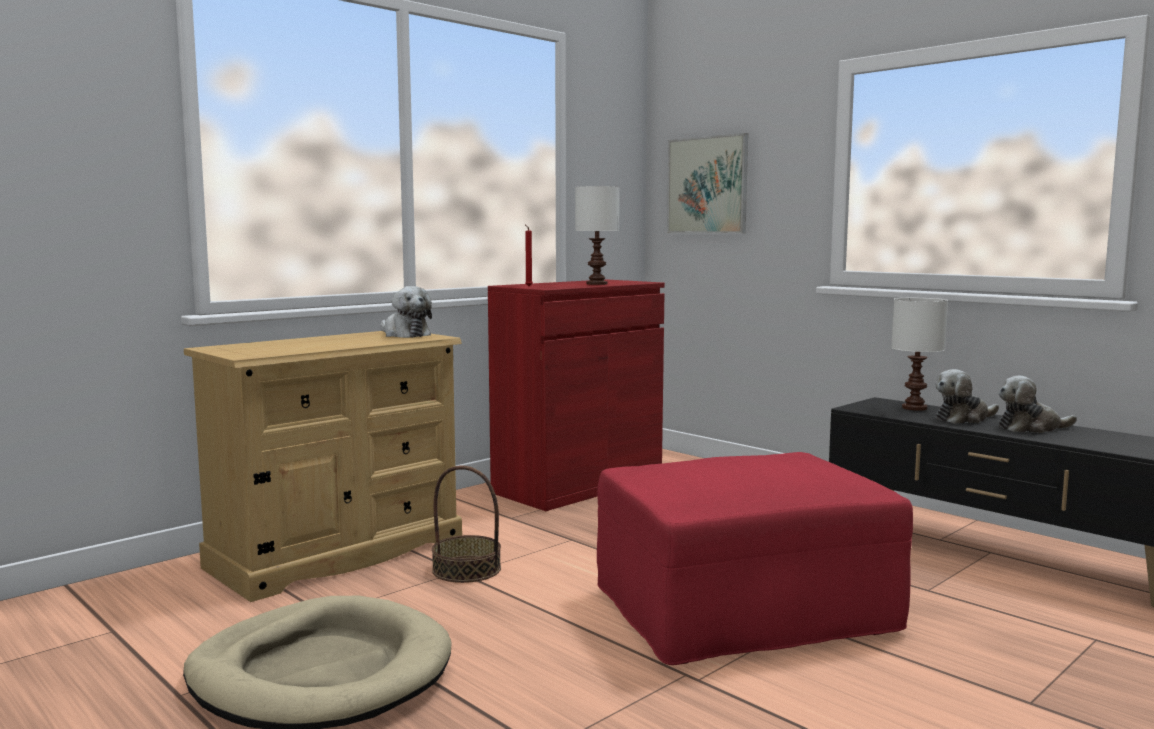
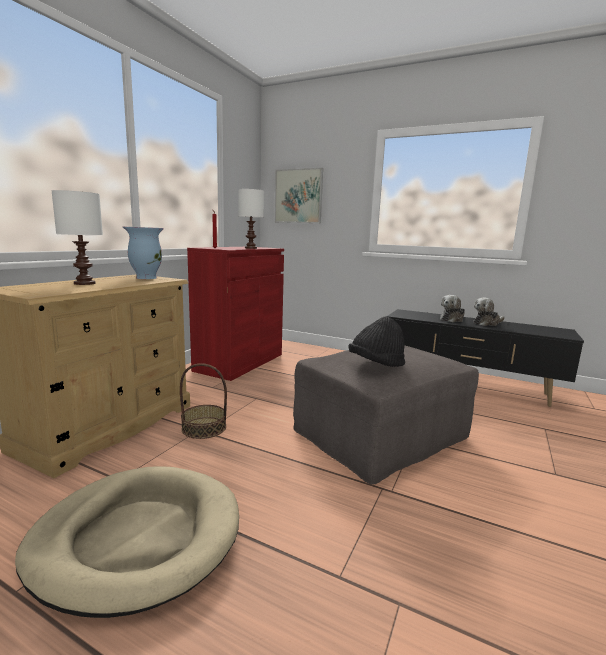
camera: 20 degrees left, 5 degrees up
(404, 334) = (146, 278): plush toy -> vase
(707, 478) = (376, 365): none -> black hat
(743, 611) = (380, 436): red ottoman -> grey ottoman
(913, 408) = (422, 314): white table lamp -> white table lamp (83, 283)

